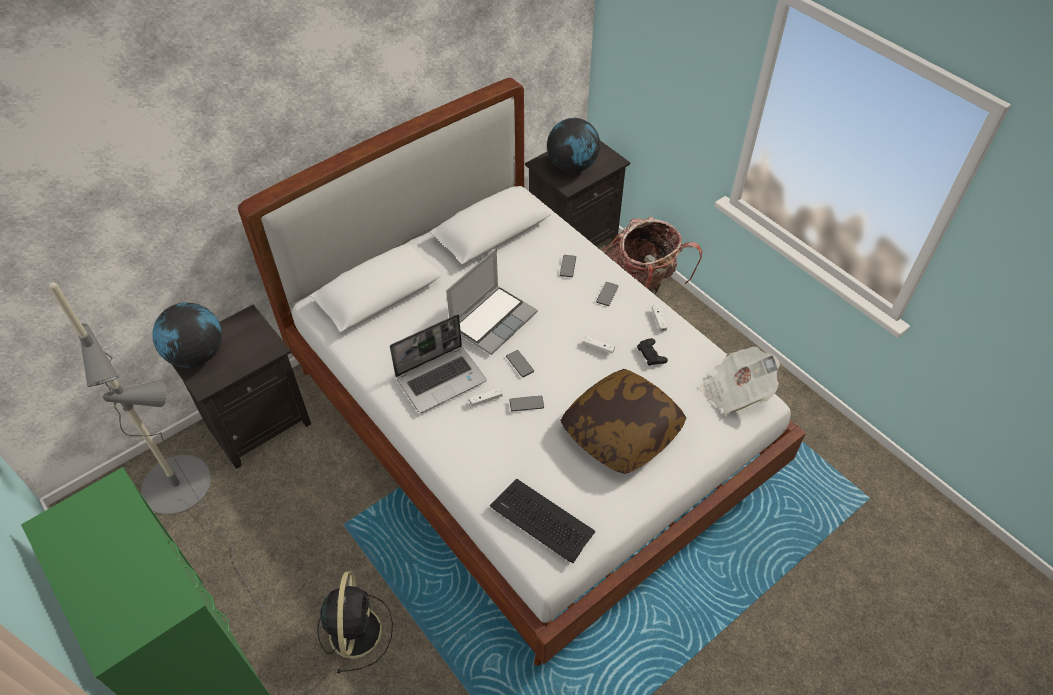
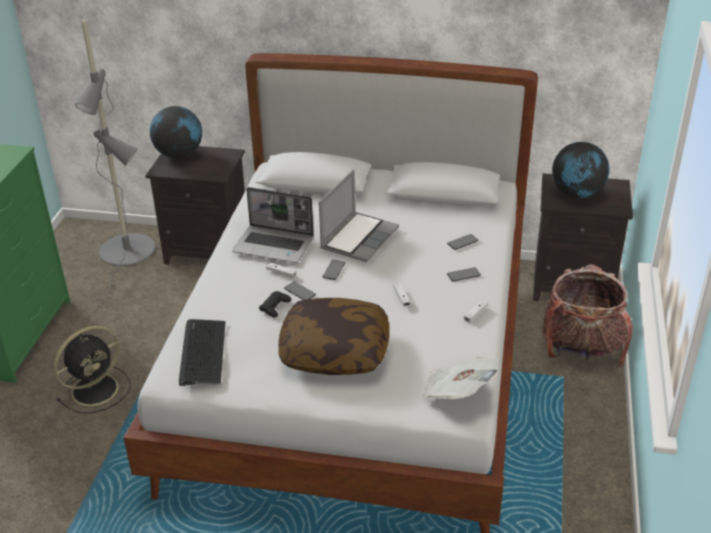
camera: 50 degrees right, 15 degrees down
(493, 320) = (359, 238): laptop -> laptop turned 60 degrees counterclockwise
(651, 354) = (432, 327): black game controller -> black game controller (275, 307)

